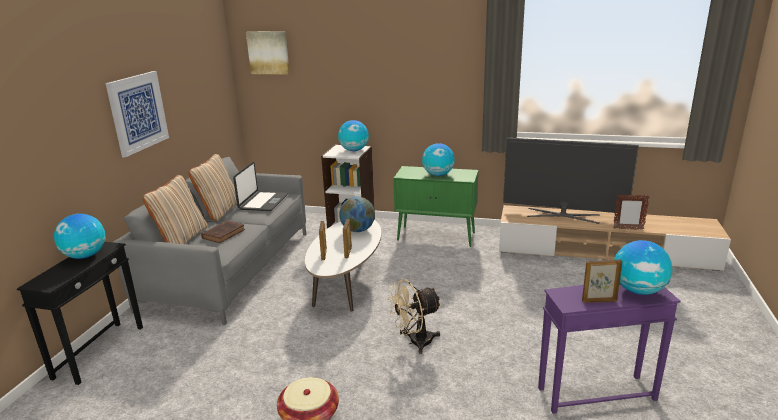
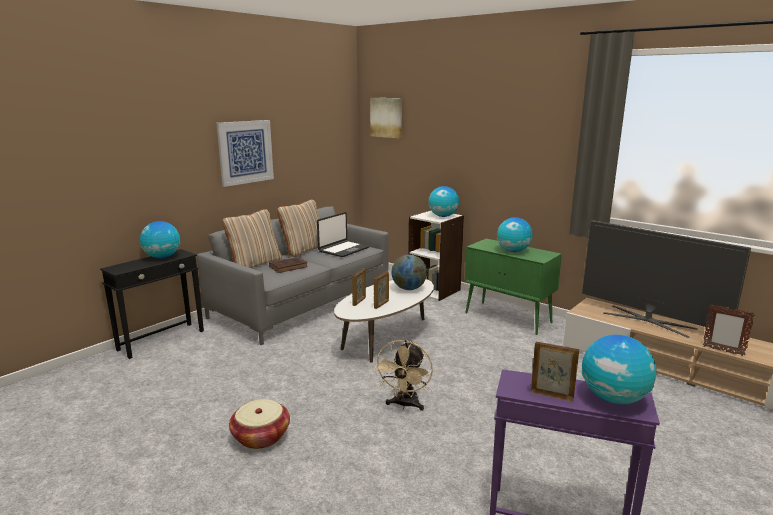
camera: 25 degrees right, 5 degrees down
(415, 342) = (405, 405): beige fan -> beige fan turned 75 degrees counterclockwise

